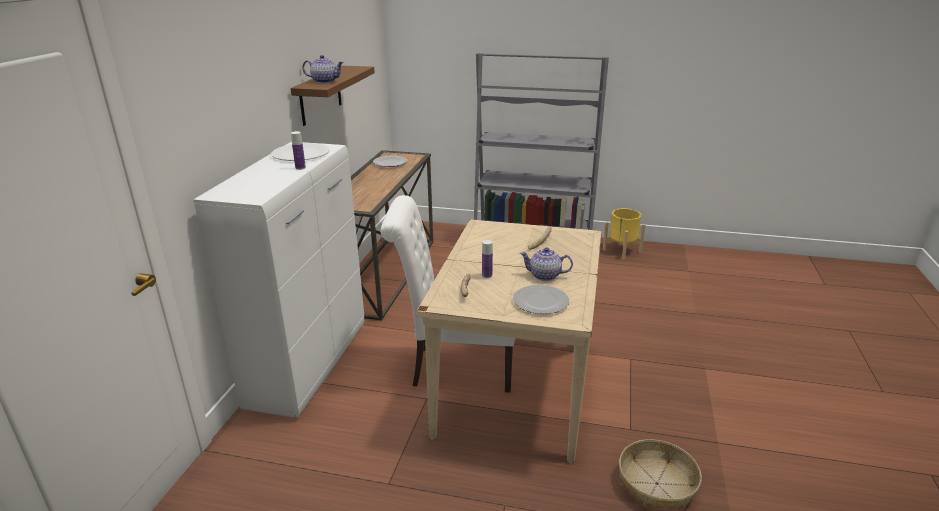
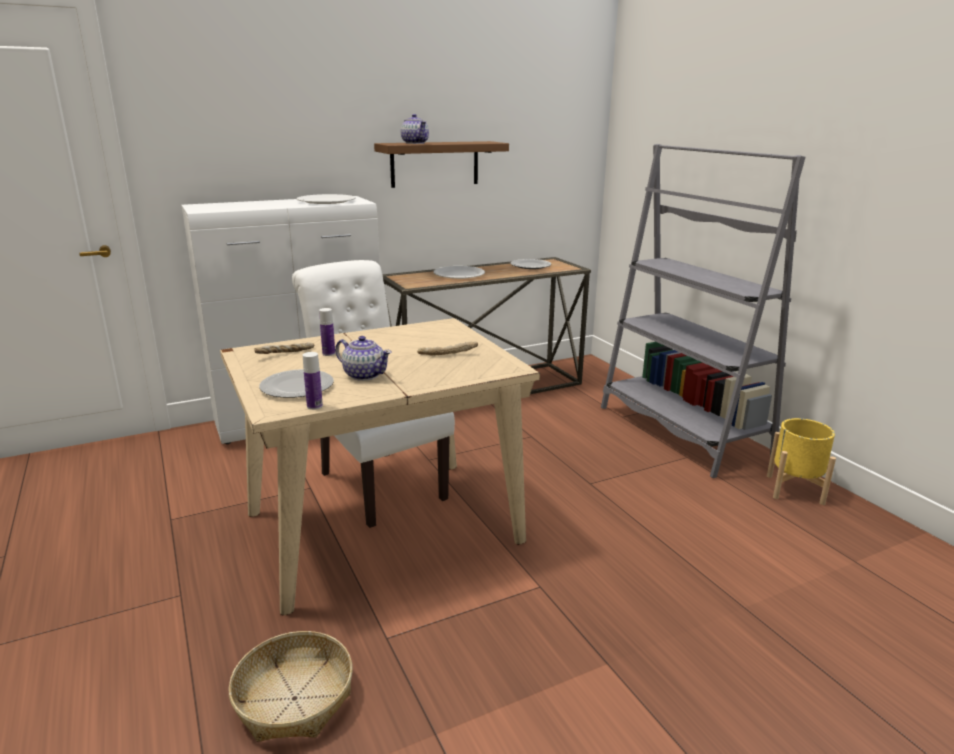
camera: 50 degrees right, 5 degrees down
(300, 168) = (290, 205): bottle -> bottle (314, 406)
(367, 186) = (459, 274): none -> white plate
(545, 276) = (364, 375): teapot -> teapot turned 150 degrees clockwise

